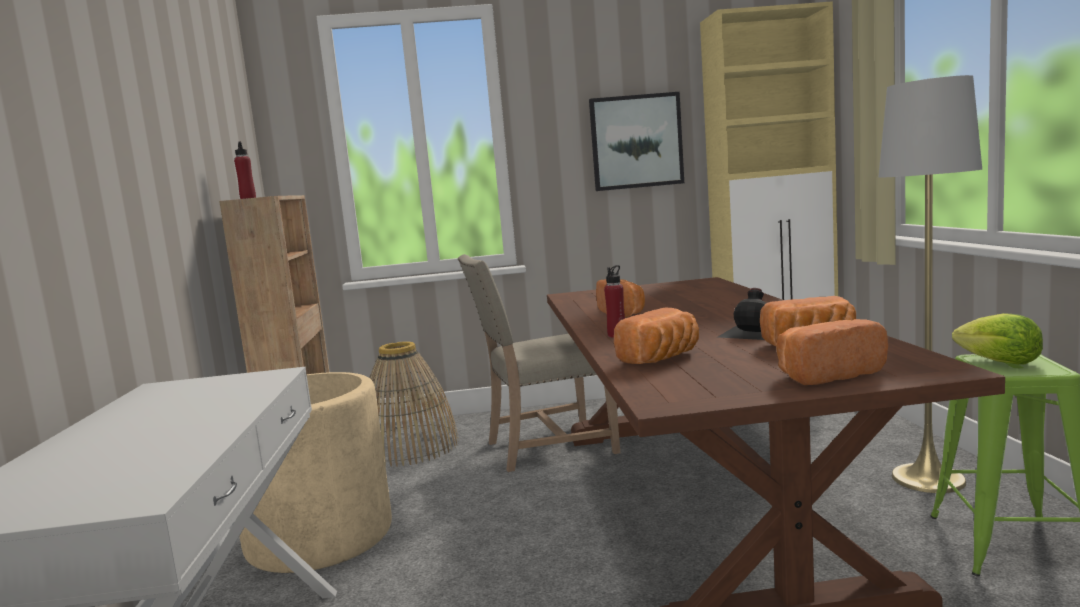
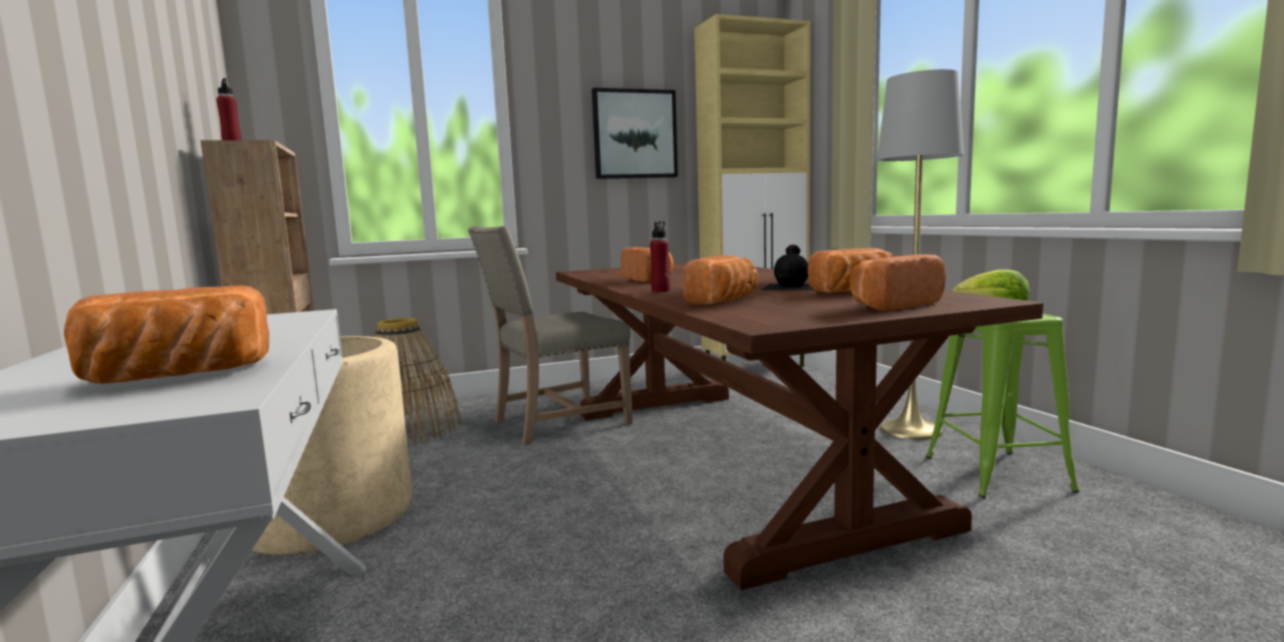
camera: 15 degrees left, 0 degrees up
(137, 466) = (176, 377): none -> bread

